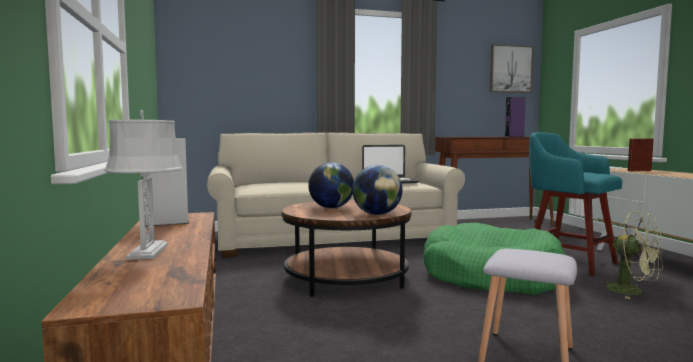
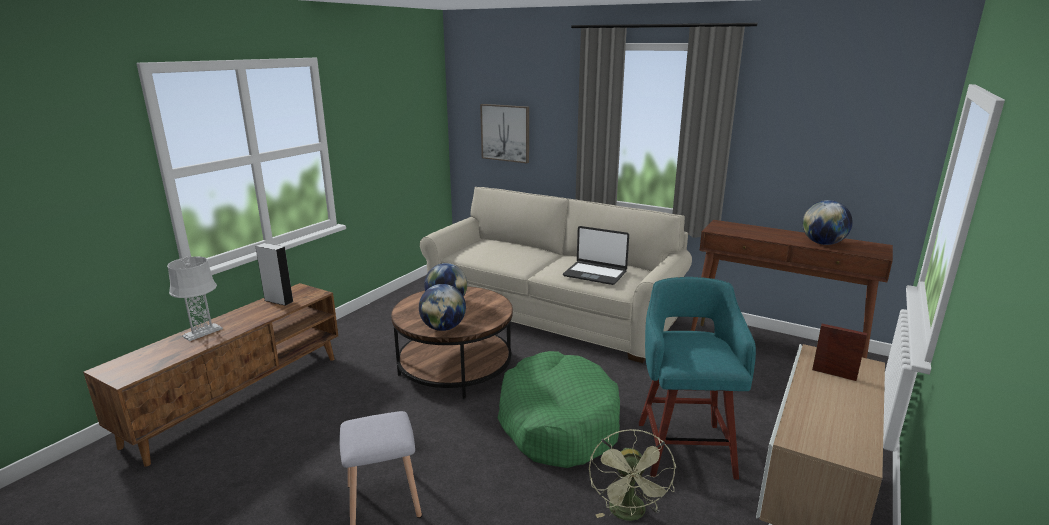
camera: 45 degrees right, 15 degrees up
(510, 69) = (881, 127): picture -> picture (505, 133)
(514, 136) = (823, 243): purple speaker -> globe

